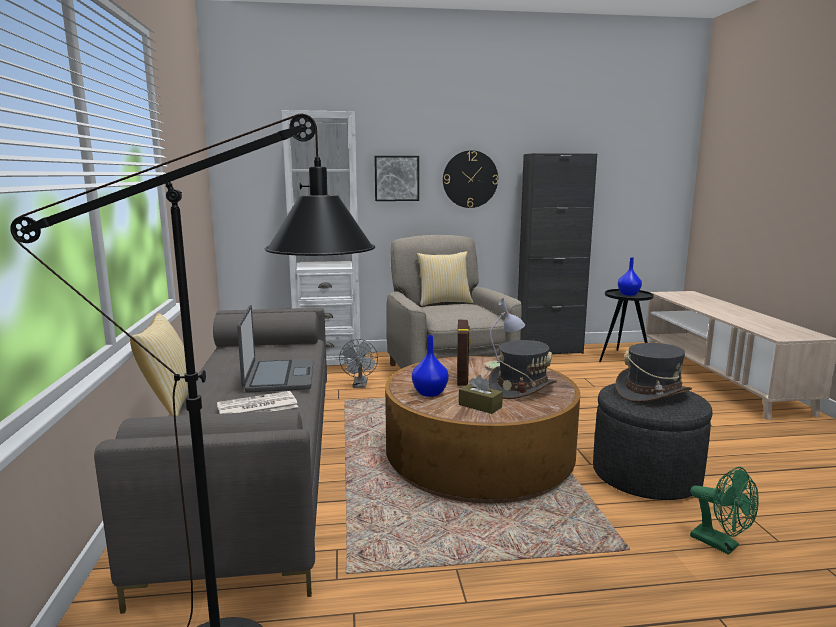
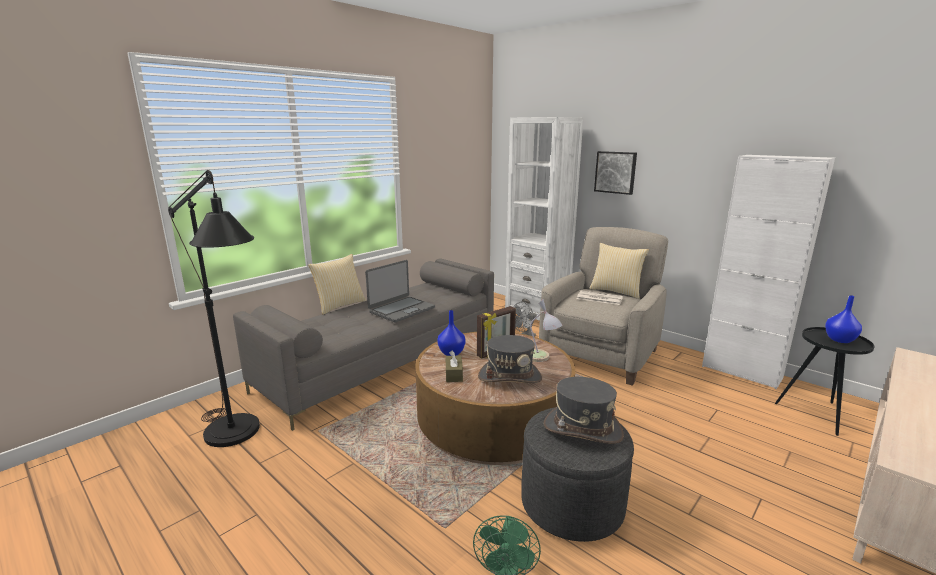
camera: 50 degrees right, 5 degrees up
(256, 406) = (355, 322): newspaper -> newspaper (598, 298)
(470, 179) = (685, 178): wall clock -> none
(549, 350) = (741, 372): black cabinet -> white cabinet

